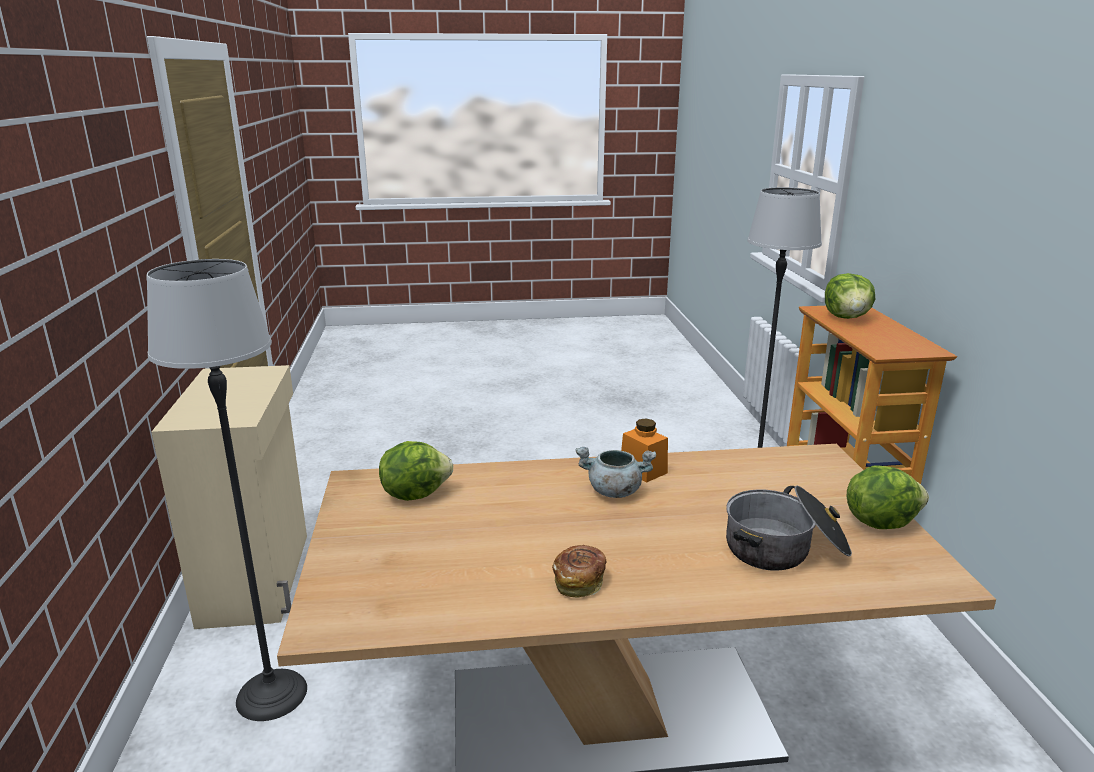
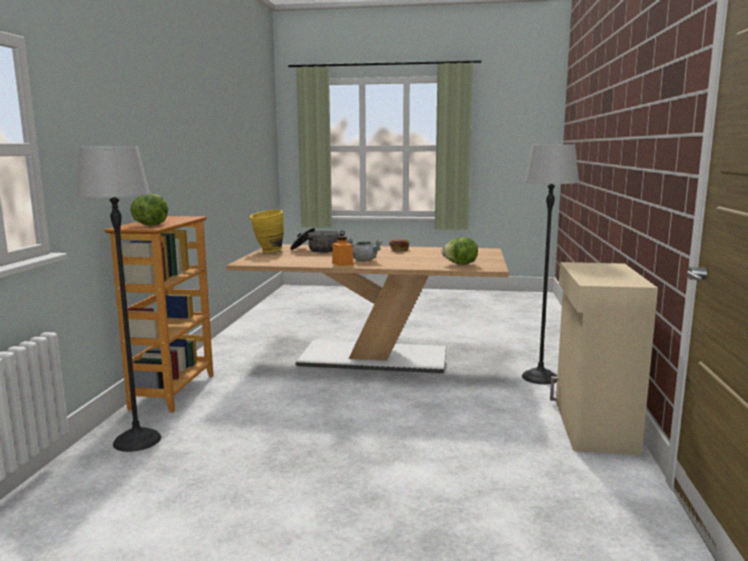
camera: 165 degrees left, 10 degrees down
(879, 522) = (268, 251): lettuce -> yellow vase

